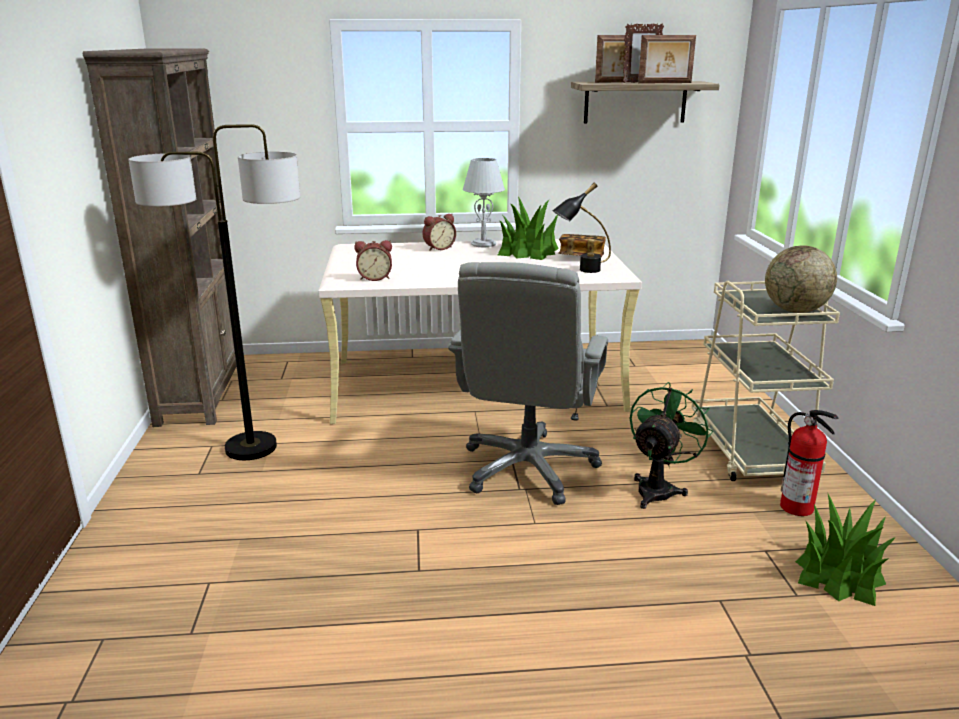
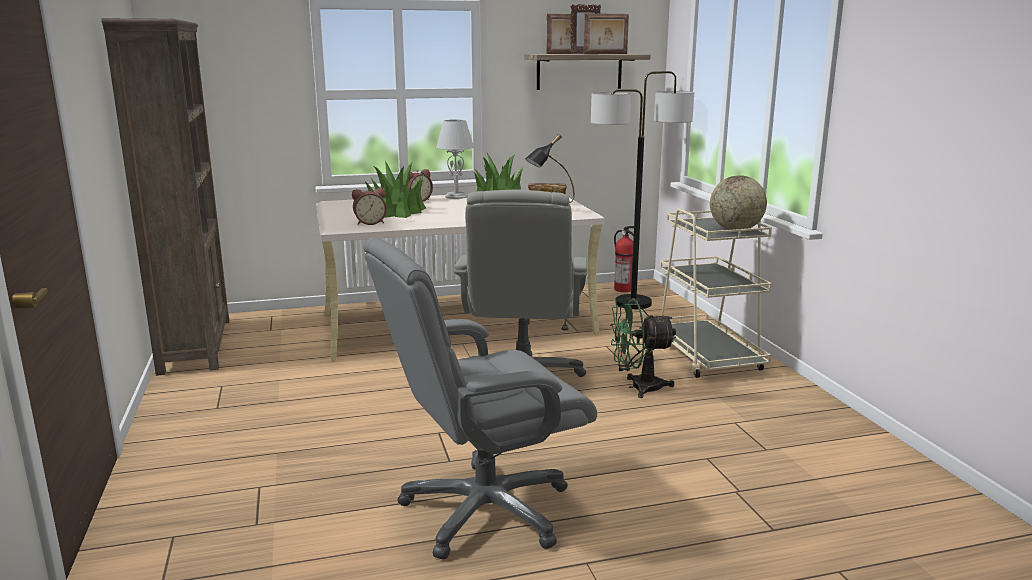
camera: 10 degrees left, 5 degrees down
(251, 447) = (261, 384): floor lamp -> floor lamp (633, 303)
(439, 646) = (484, 511): none -> grey office chair
(658, 488) = (638, 387): green fan -> green fan turned 120 degrees counterclockwise
(798, 507) = (753, 391): fire extinguisher -> fire extinguisher (624, 289)
(839, 573) = (796, 432): potted plant -> potted plant (396, 211)

